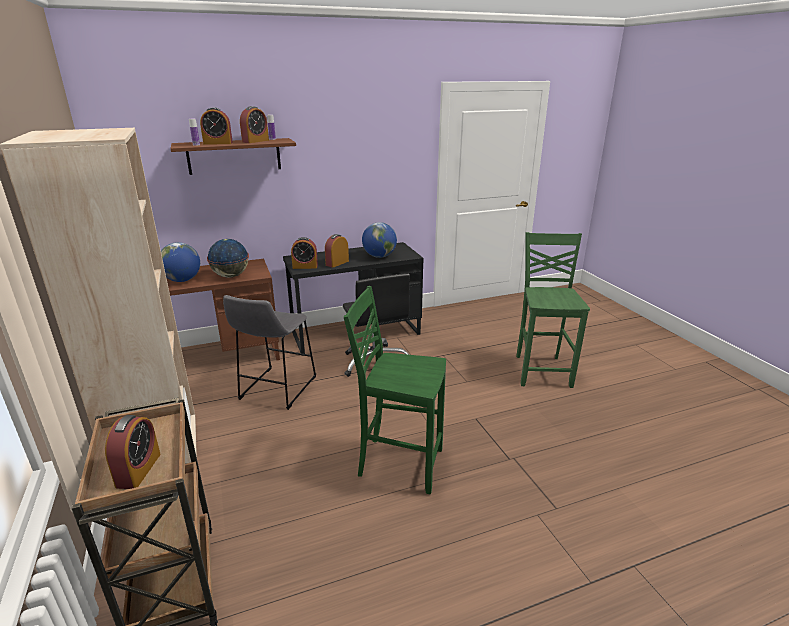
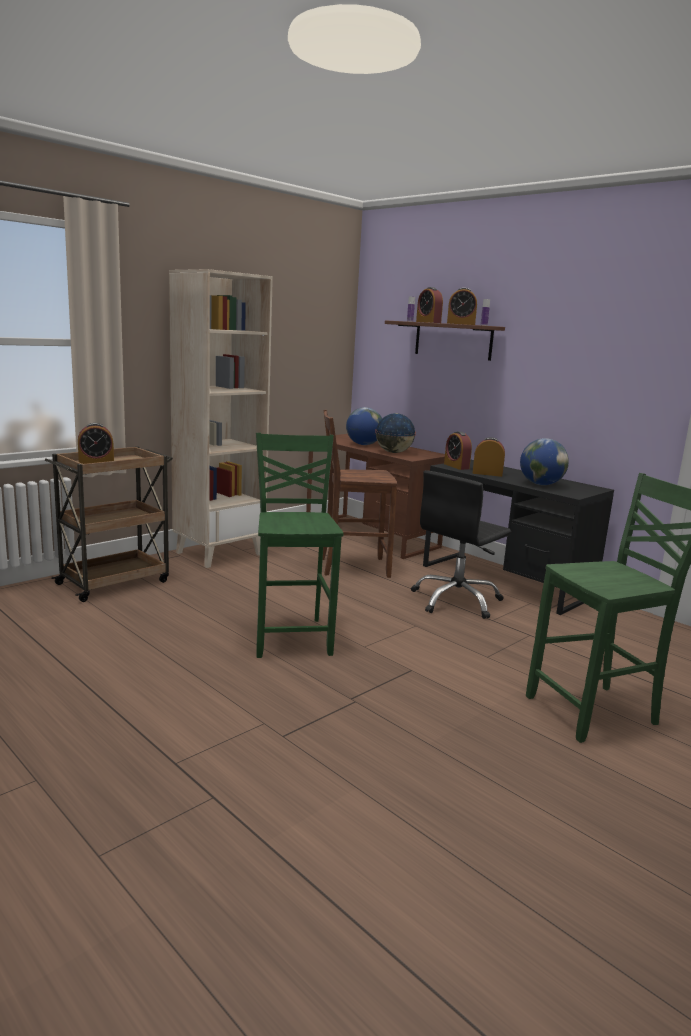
camera: 65 degrees right, 10 degrees down
(275, 390) = (352, 567): grey stool -> brown chair

